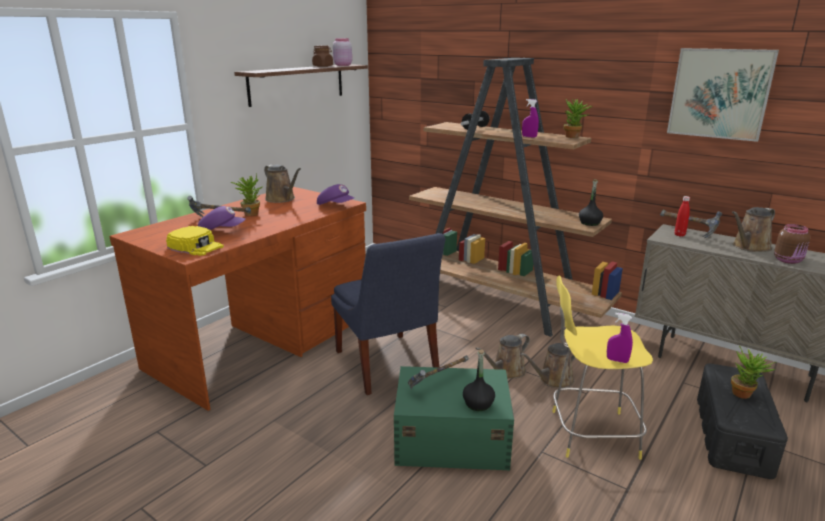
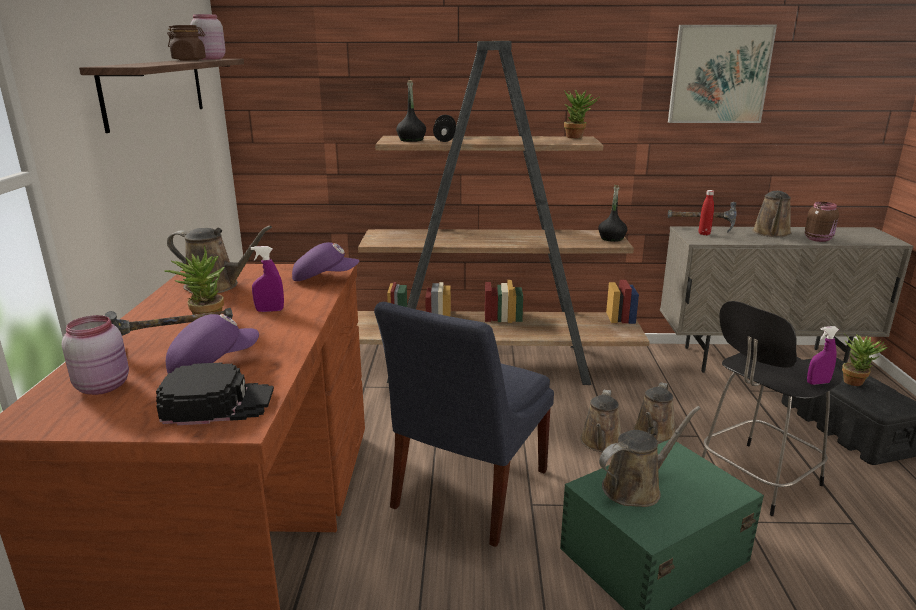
camera: 35 degrees left, 0 degrees up
(173, 229) = (104, 386): none -> pink jar
(196, 246) = (217, 403): yellow cap -> black cap
(387, 365) = (466, 492): blue chair -> blue chair turned 90 degrees clockwise
(438, 383) = (636, 487): hammer -> brown watering can
(478, 404) = (709, 493): black bottle -> black bottle (411, 140)
(529, 137) = (534, 142): purple spray bottle -> purple spray bottle (270, 310)
(590, 433) = (755, 479): yellow stool -> black stool

